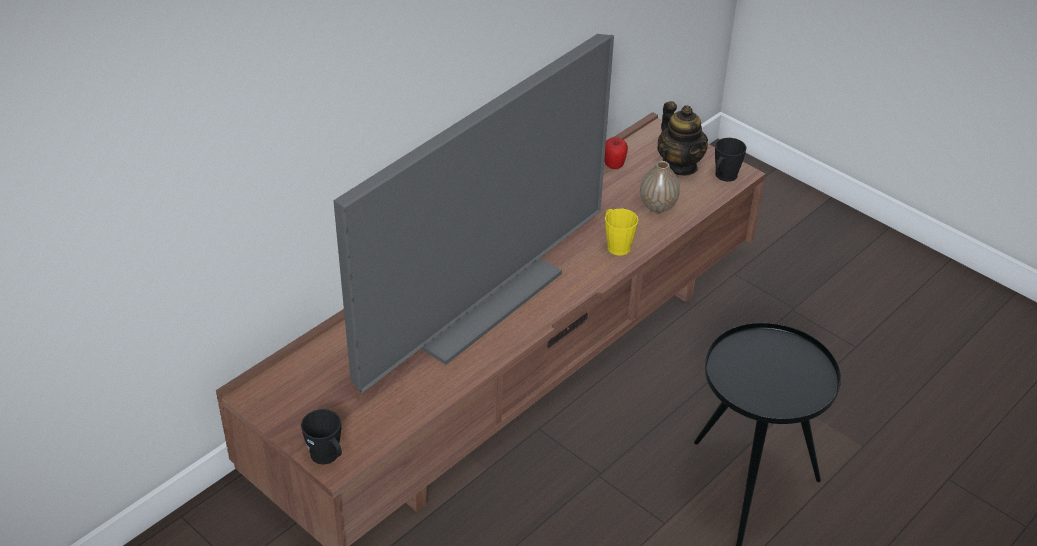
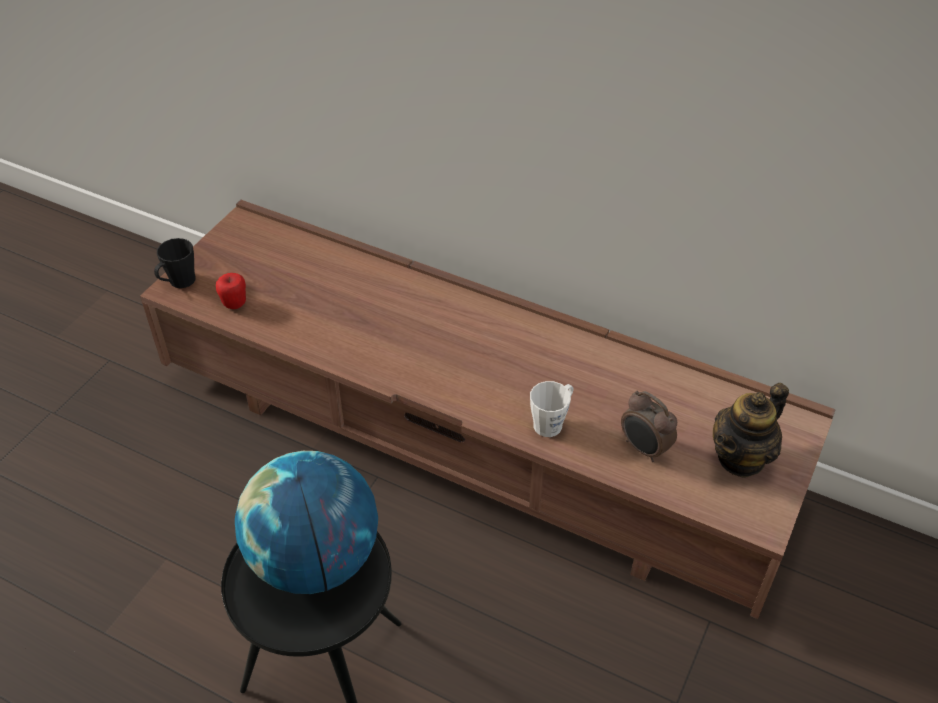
camera: 75 degrees right, 5 degrees up
(475, 297) = (416, 327): television -> none
(614, 166) = (701, 394): apple -> apple (234, 304)
(616, 244) = (552, 422): yellow mug -> white mug
(657, 206) = (644, 449): vase -> alarm clock
(724, 177) = (745, 508): black mug -> none
(756, 366) = (315, 560): none -> globe

